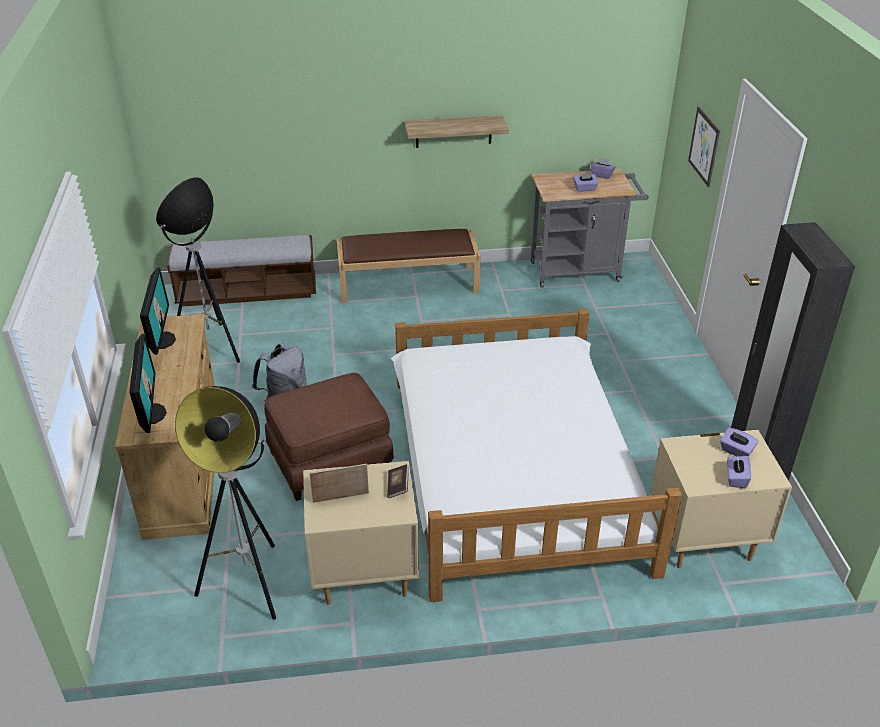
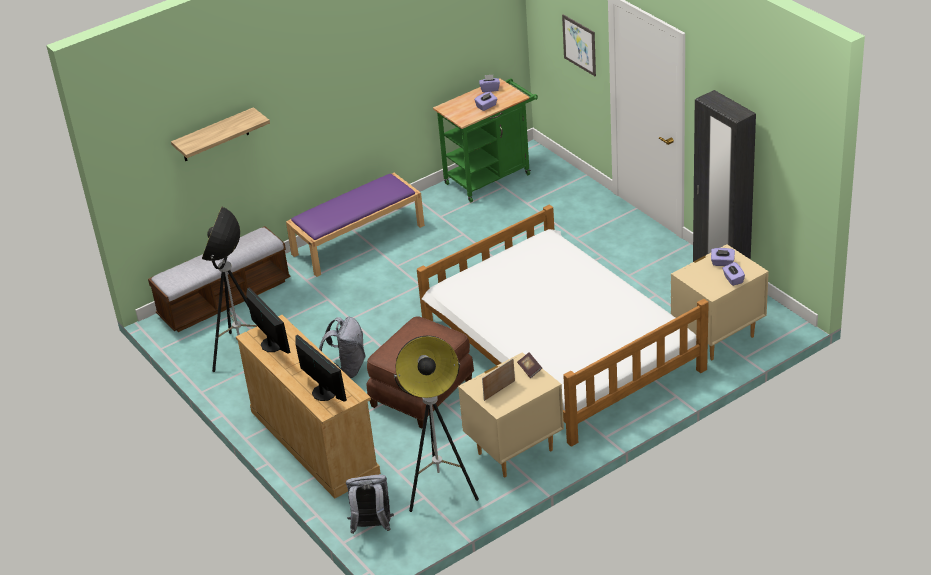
camera: 25 degrees left, 0 degrees up
(142, 594) = (372, 527): none -> grey backpack
(409, 283) = (358, 239): brown bench -> purple bench
(453, 131) = (366, 94): shelf -> shelf (214, 135)
(580, 271) = (491, 176): grey cart -> green cart

